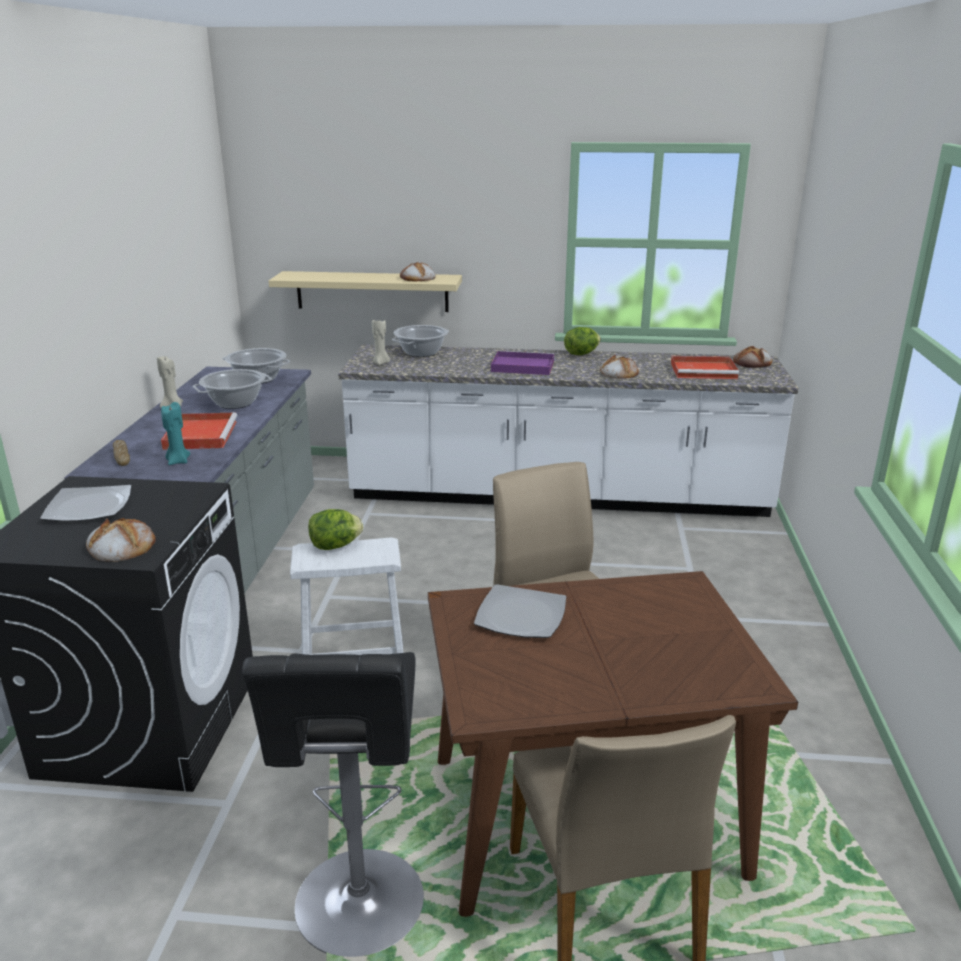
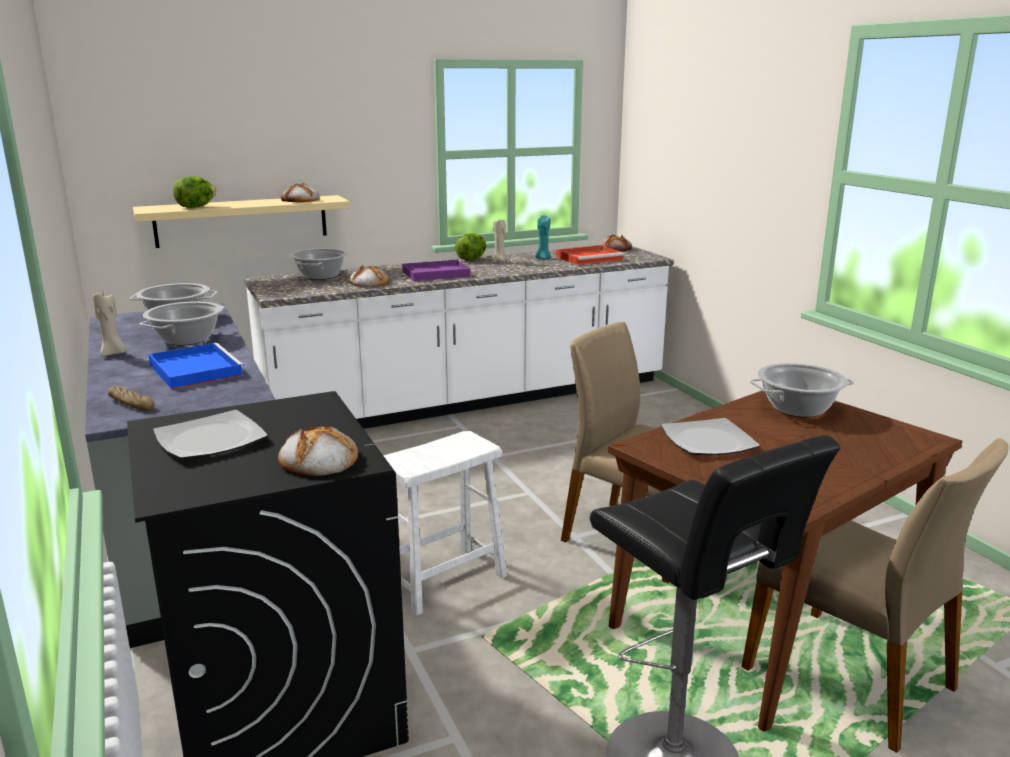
camera: 30 degrees left, 5 degrees down
(178, 461) = (211, 395): turquoise candle -> turquoise candle (542, 258)
(200, 434) = (194, 369): red tray -> blue tray
(335, 546) = (420, 449): lettuce -> lettuce (196, 207)
(381, 363) = (294, 288): beige candle -> beige candle (499, 261)
(618, 372) = (525, 267): bread -> bread (369, 282)
(669, 606) = (798, 409): none -> cooking pot

